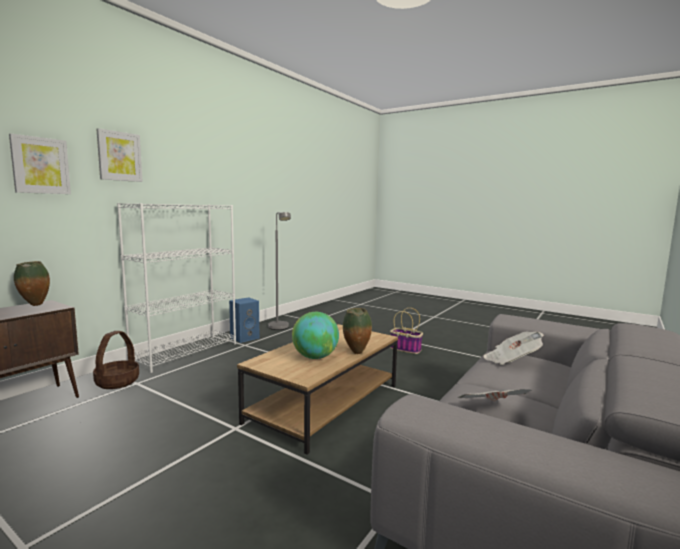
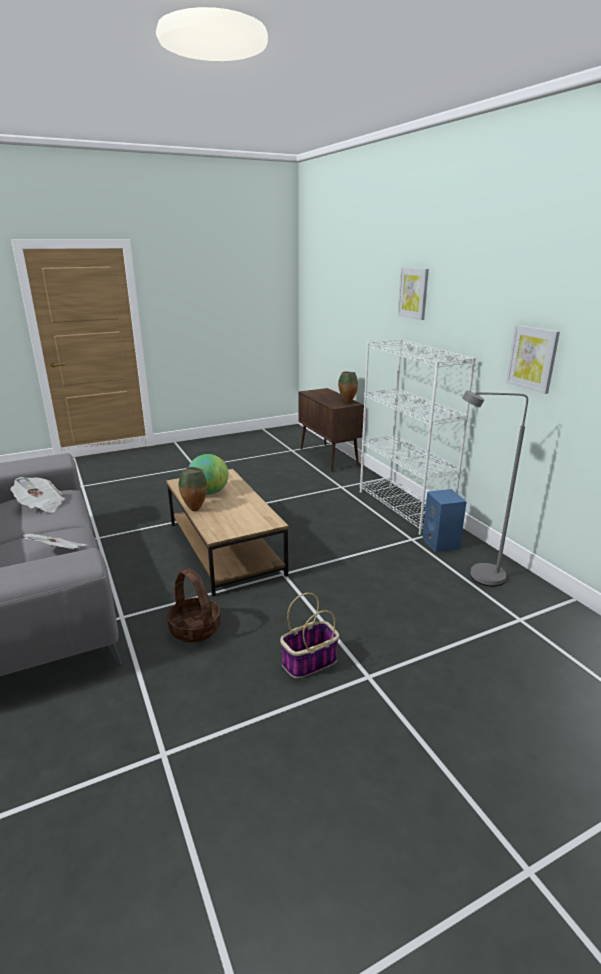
camera: 120 degrees right, 15 degrees up
(40, 165) = (374, 302): picture -> picture (532, 358)
(117, 382) = (349, 481): basket -> basket (195, 629)

